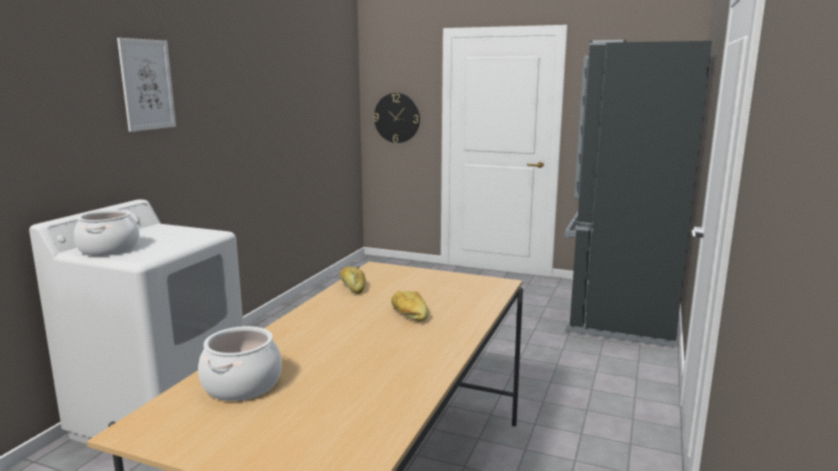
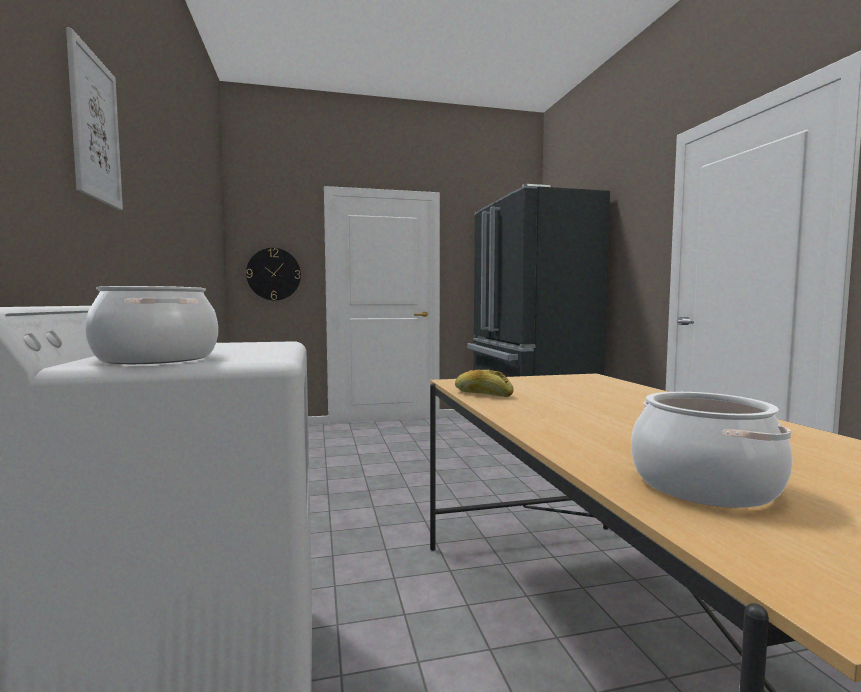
camera: 35 degrees left, 10 degrees down
(409, 314) = (606, 401): bread -> none

